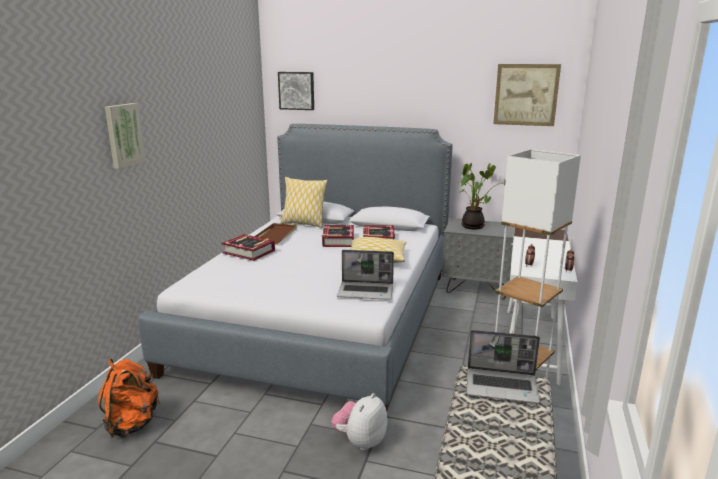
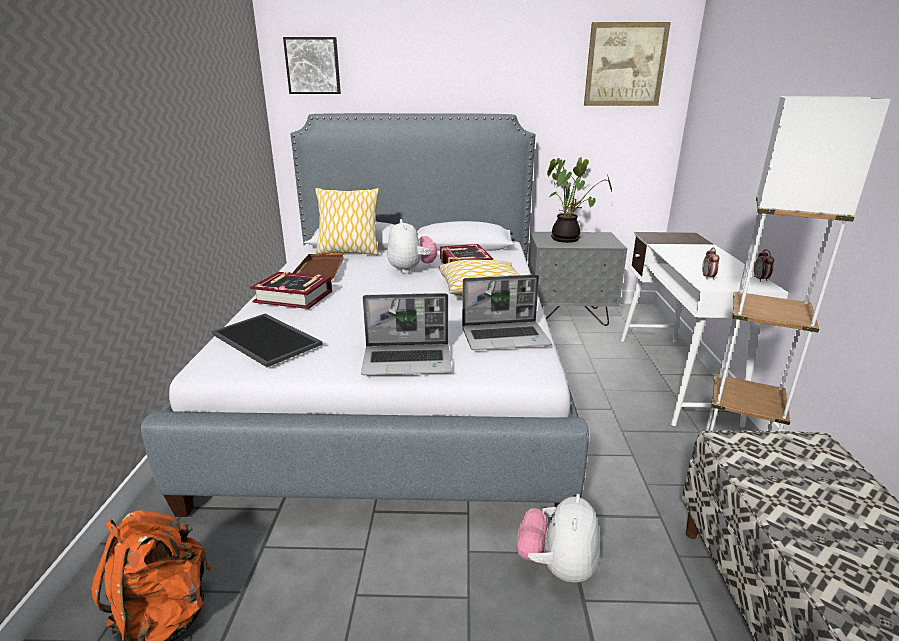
camera: 15 degrees left, 5 degrees up
(123, 135) = (61, 99): picture -> none
(219, 276) = (268, 339): none -> tray
(338, 240) = (411, 270): book -> plush toy
(502, 386) = (786, 457): laptop -> laptop (408, 361)

